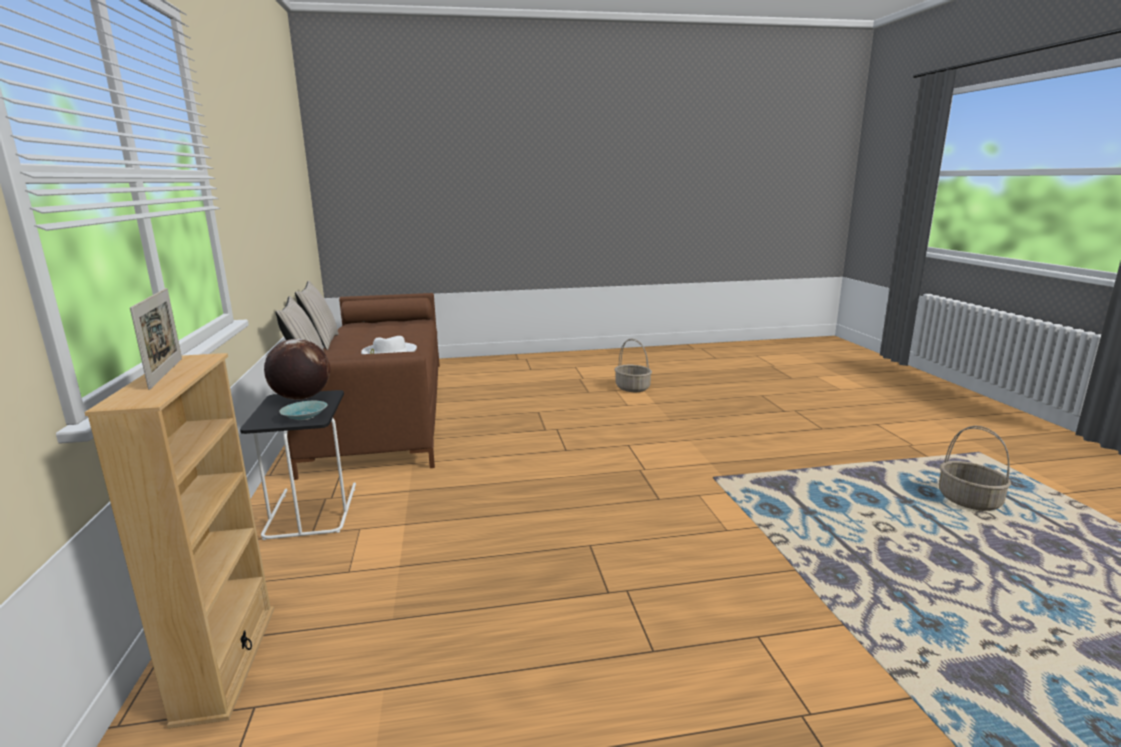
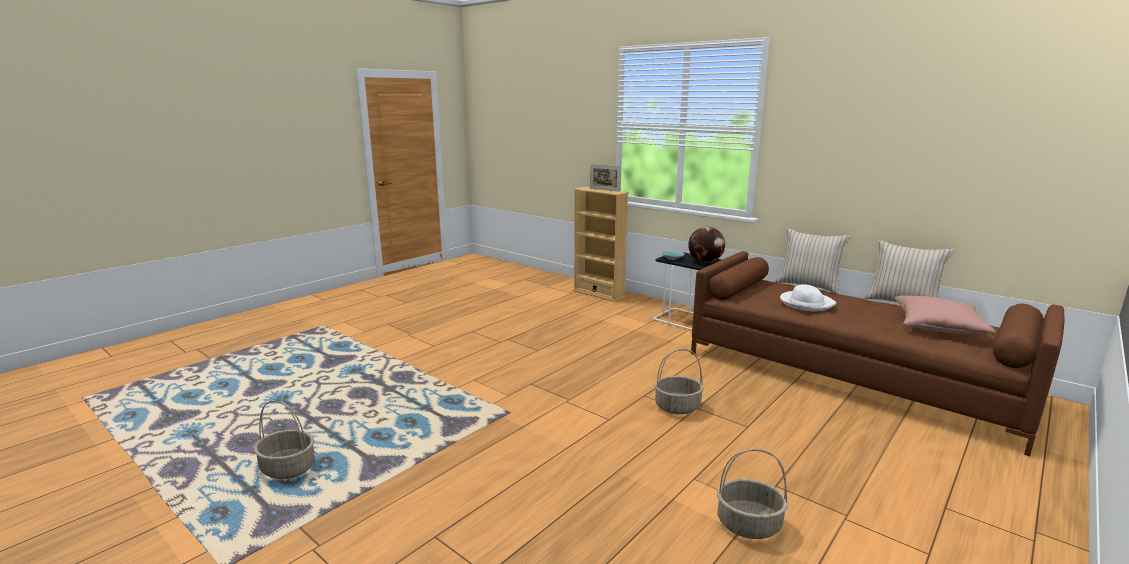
camera: 140 degrees right, 0 degrees up
(379, 330) = (938, 327): none -> pink pillow
(558, 434) = (677, 407): none -> basket

